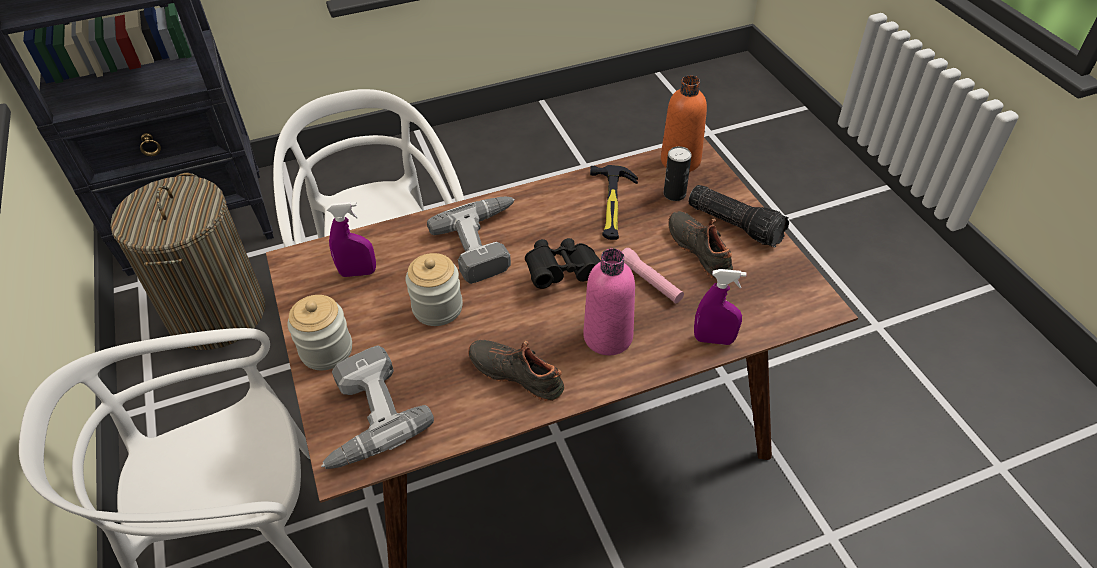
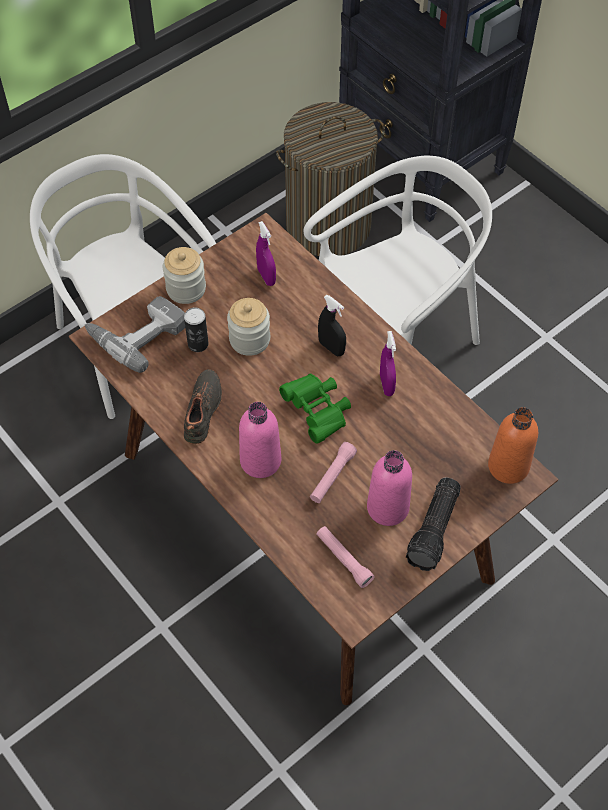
camera: 70 degrees right, 10 degrees up
(486, 243) = (331, 348): power drill -> black spray bottle
(564, 274) = (318, 412): black binoculars -> green binoculars
(612, 205) = (418, 425): hammer -> none
(674, 194) = (456, 471): can -> can (198, 344)
(701, 250) = (387, 508): black shoe -> pink bottle
(714, 339) = (284, 537): purple spray bottle -> purple spray bottle (386, 385)
(753, 298) = (343, 559): none -> pink flashlight

